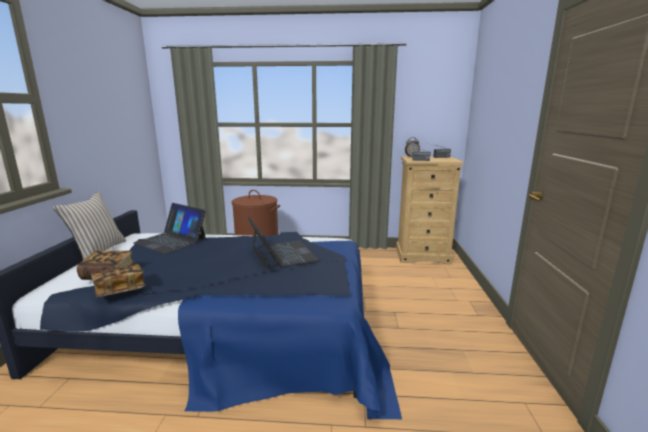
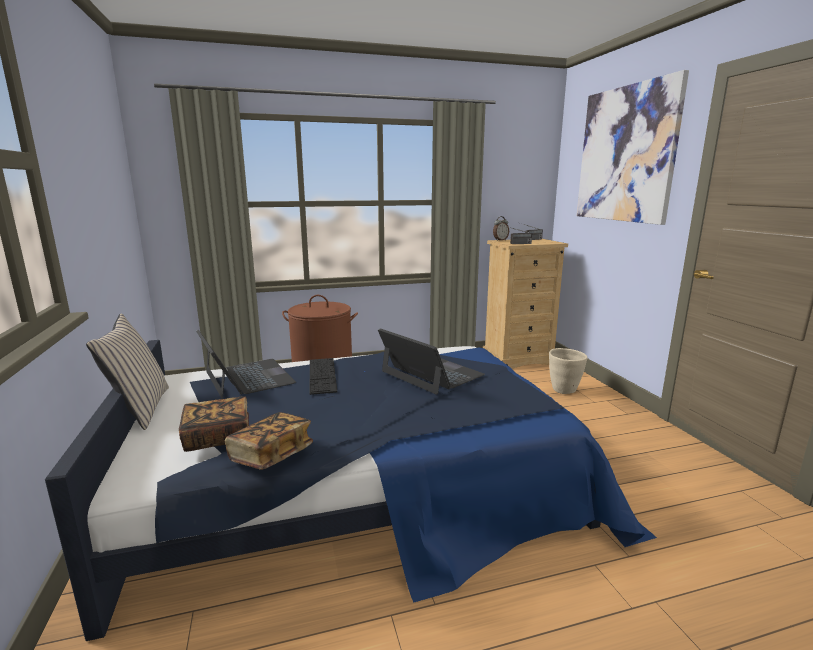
camera: 20 degrees left, 0 degrees up
(171, 241) = (247, 377): laptop -> laptop turned 135 degrees counterclockwise
(214, 245) = (322, 375): none -> keyboard
(438, 286) = (564, 390): none -> beige planter
(504, 85) = (626, 154): none -> picture

